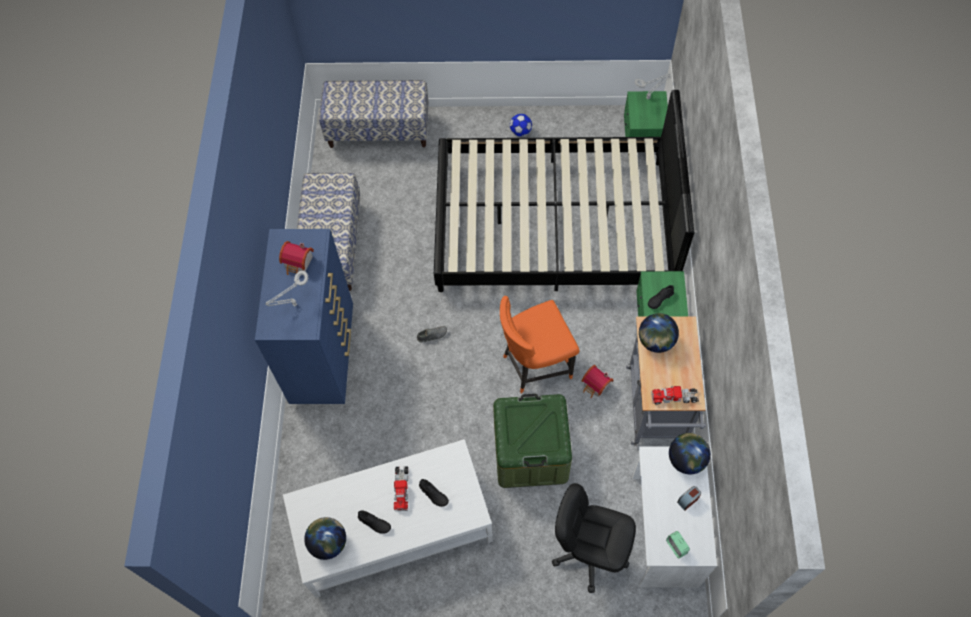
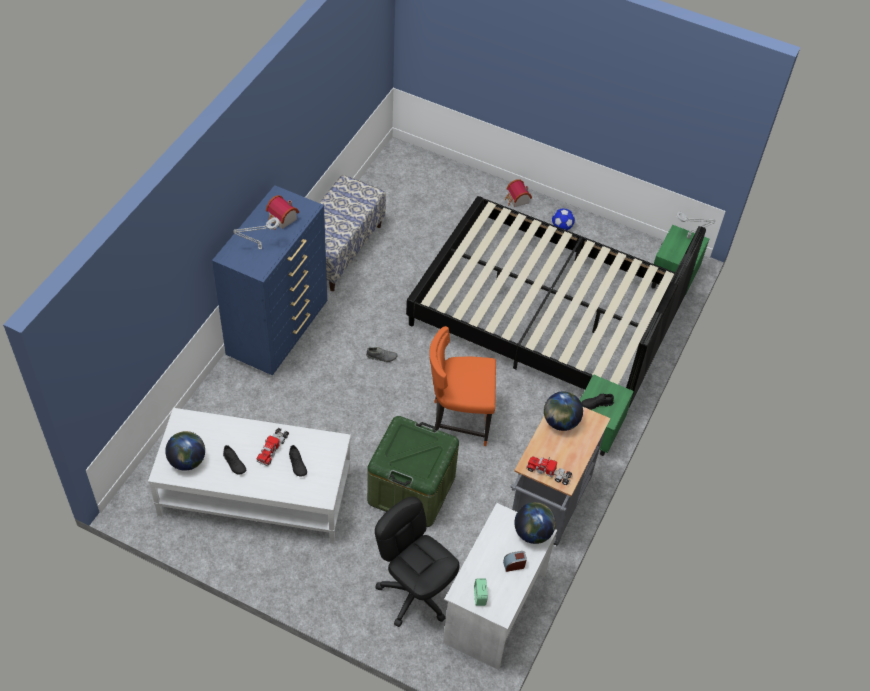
camera: 20 degrees right, 10 degrees down
(379, 130) = (434, 175): bench -> none
(596, 386) = (504, 462): toy house -> toy house (517, 200)

